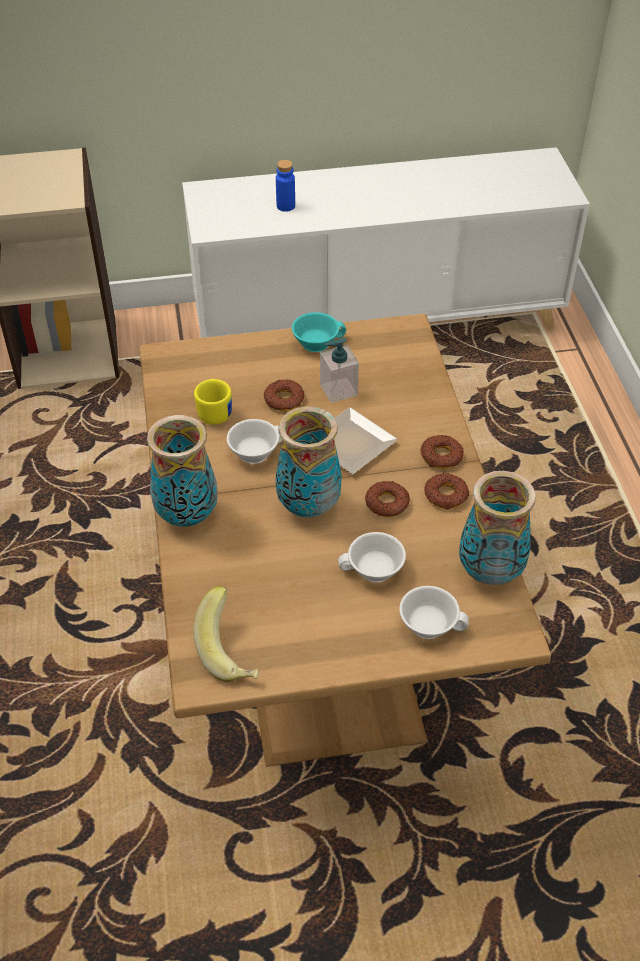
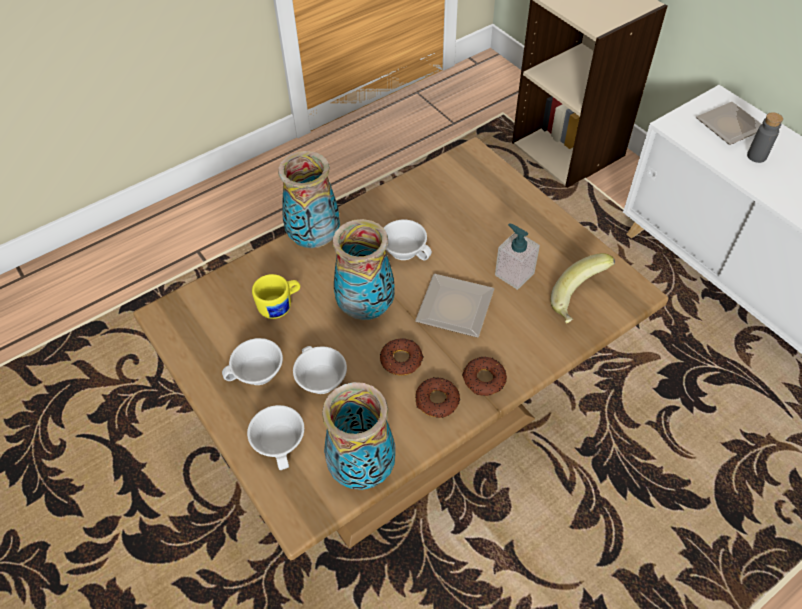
camera: 65 degrees right, 5 degrees up
(215, 411) = (433, 208): yellow mug -> yellow mug (280, 306)
(232, 651) = (197, 321): banana -> banana (580, 301)
(240, 201) = (732, 126): none -> plate
(283, 399) = (476, 243): donut -> none
(285, 206) = (756, 156): blue bottle -> grey bottle
(316, 341) = (563, 235): turquoise cup -> none
(337, 618) = (258, 374): none -> white cup

